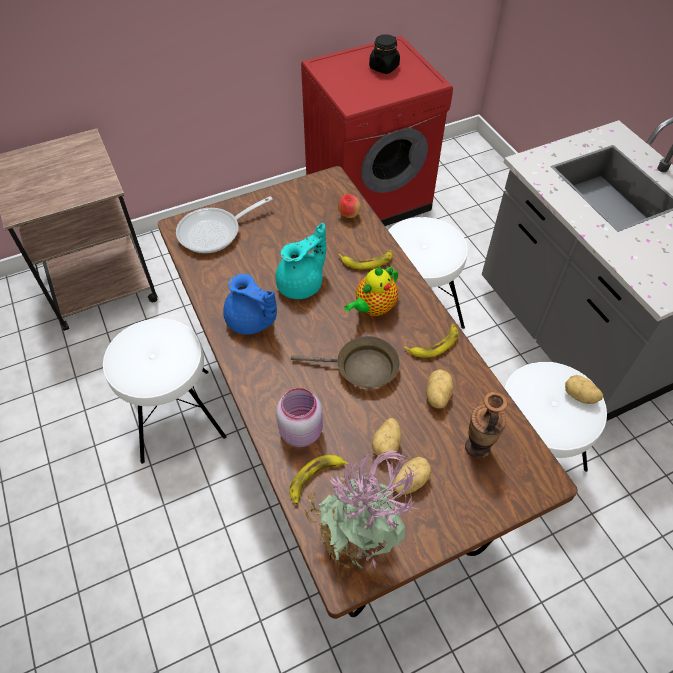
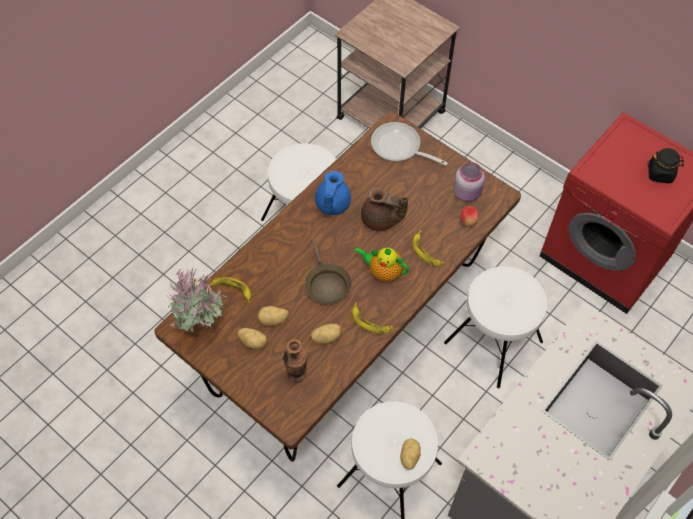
camera: 65 degrees right, 5 degrees up
(301, 430) = (262, 268): pink jar -> pink jar (467, 193)
(302, 284) = (380, 220): turquoise teapot -> brown teapot

